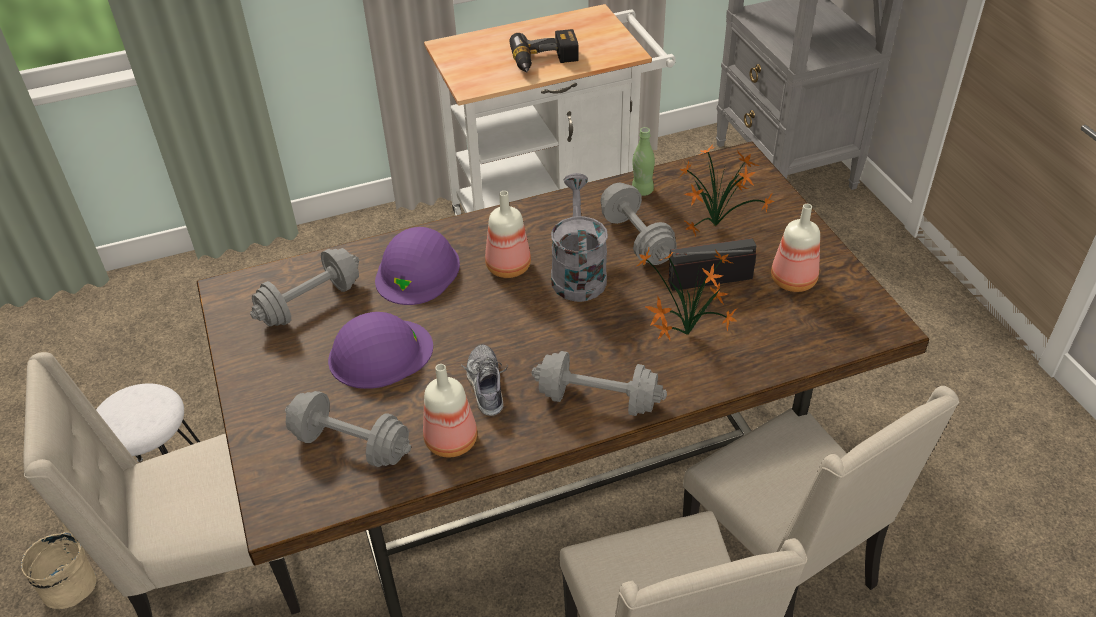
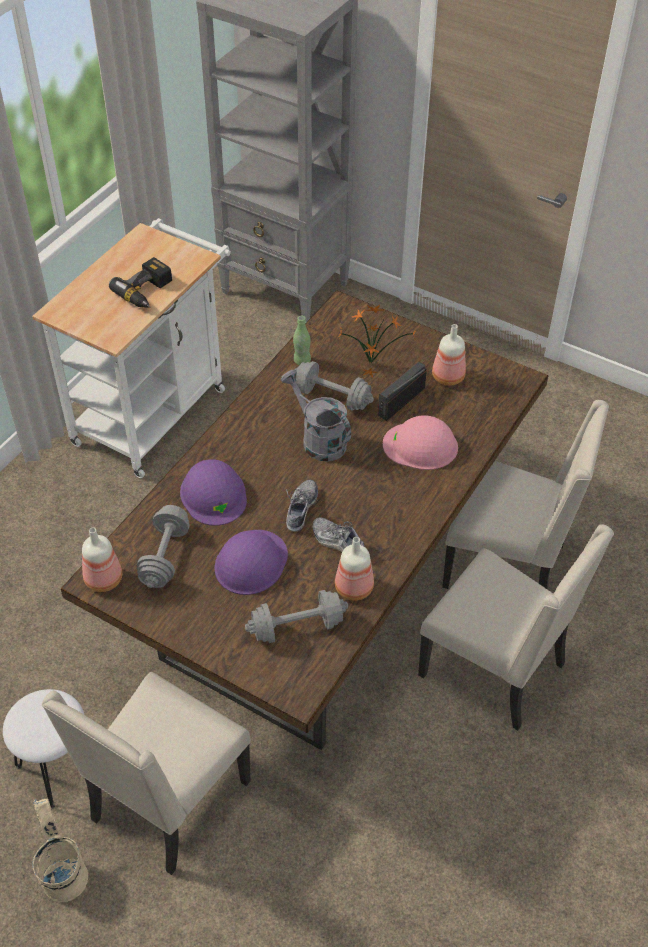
camera: 40 degrees left, 5 degrees up
(485, 330) = (301, 509): none -> shoe
(508, 268) = (272, 460): bottle -> bottle (104, 580)
(598, 399) = (411, 513): grey dumbbell -> none
(684, 335) = (421, 446): potted plant -> pink hard hat

